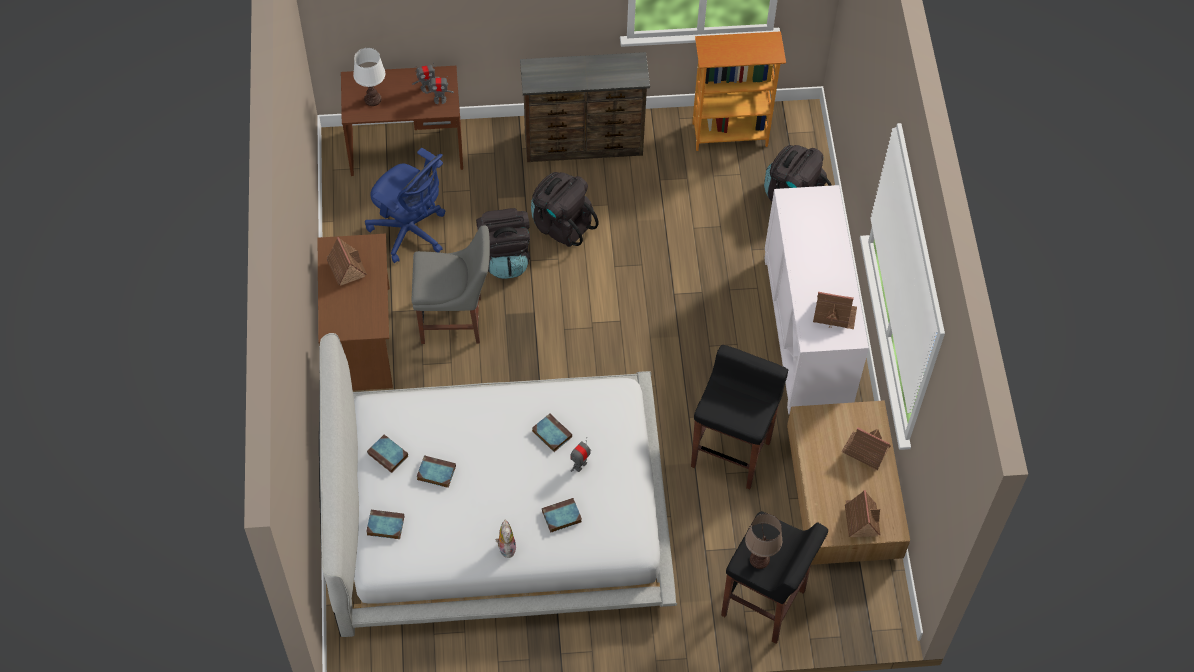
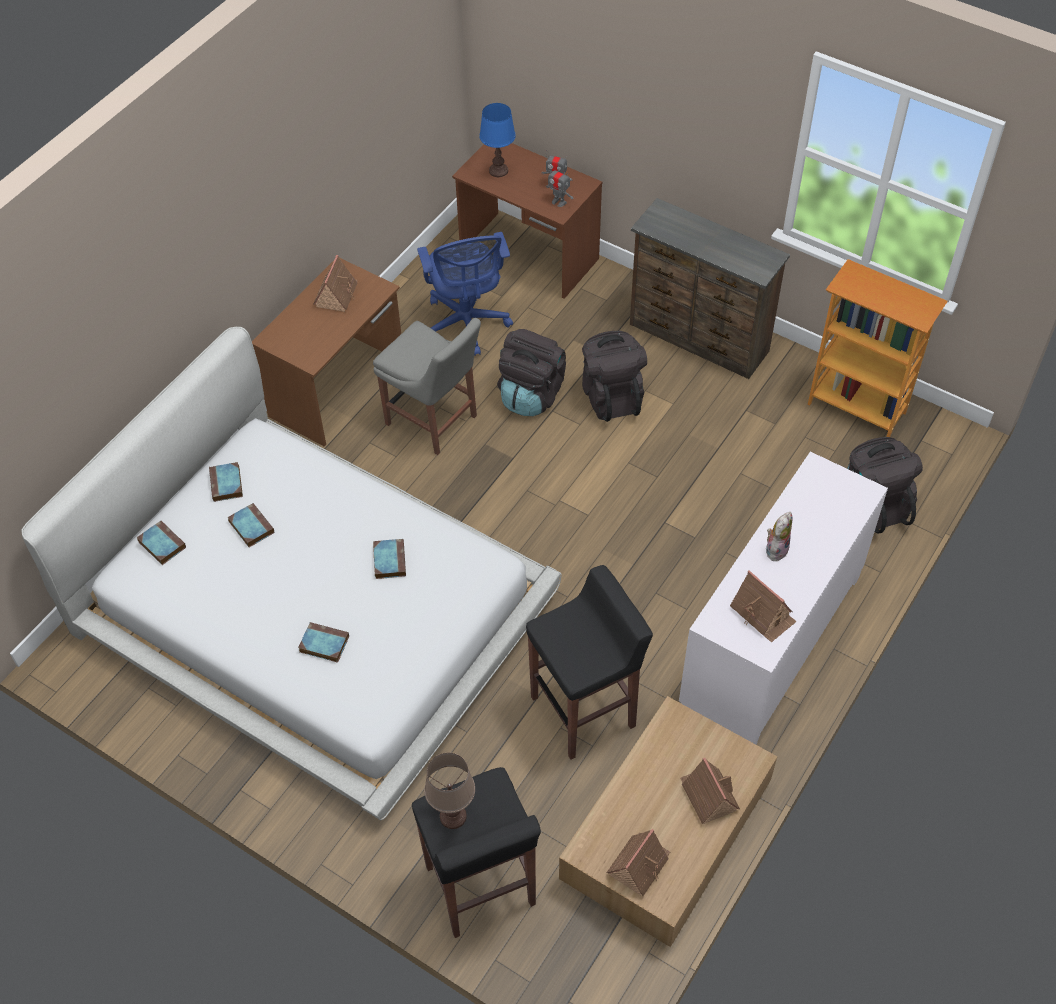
camera: 40 degrees right, 5 degrees down
(372, 99) = (498, 170): white table lamp -> blue table lamp
(506, 547) = (246, 637): plush toy -> plush toy (776, 548)
(580, 465) = (388, 607): toy robot -> none

